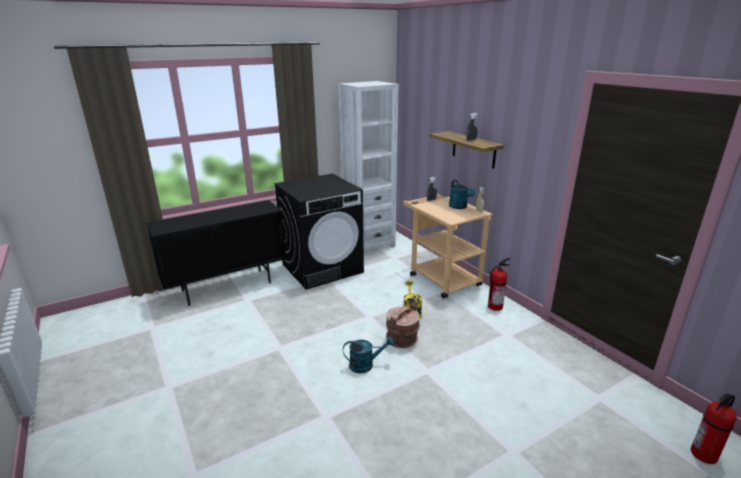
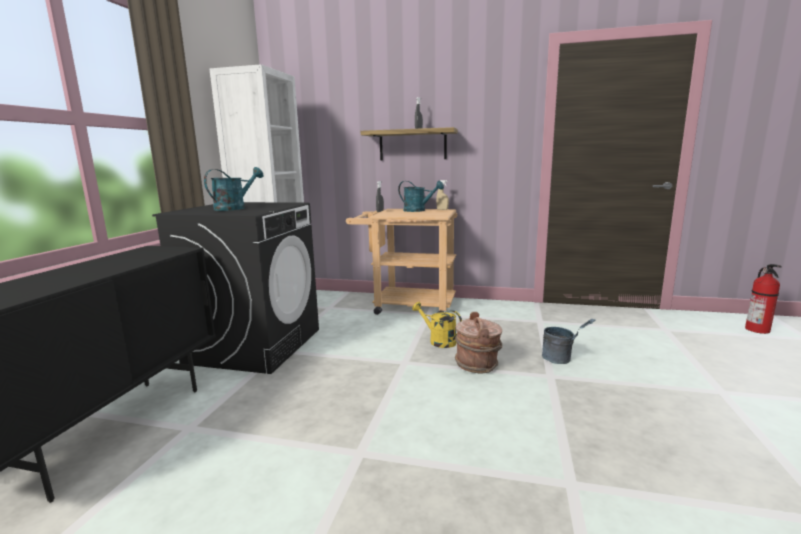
camera: 45 degrees left, 10 degrees down
(366, 365) = (494, 404): turquoise watering can -> turquoise watering can (234, 208)
(458, 367) = (562, 359): none -> grey bucket
(495, 306) = (490, 307): fire extinguisher -> none

